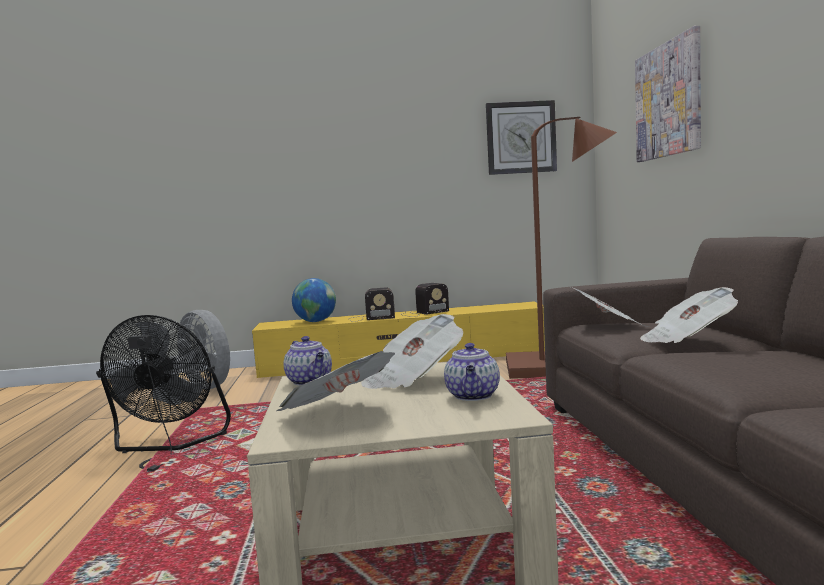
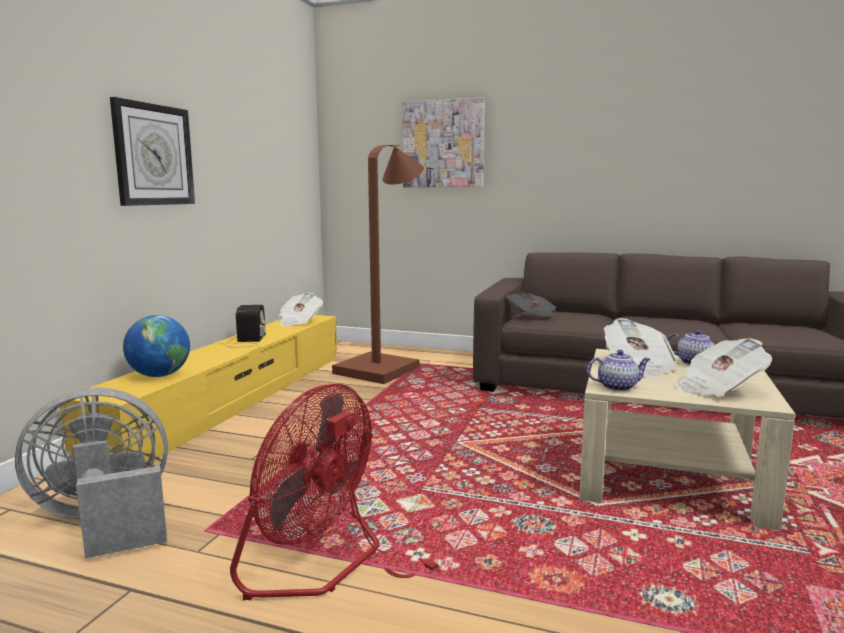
camera: 65 degrees left, 5 degrees up
(161, 445) = (337, 560): black fan -> red fan
(370, 318) = (213, 357): radio -> none
(521, 138) = (281, 146): wall clock -> wall clock (153, 155)
(687, 339) = (598, 317): newspaper -> newspaper (299, 322)

